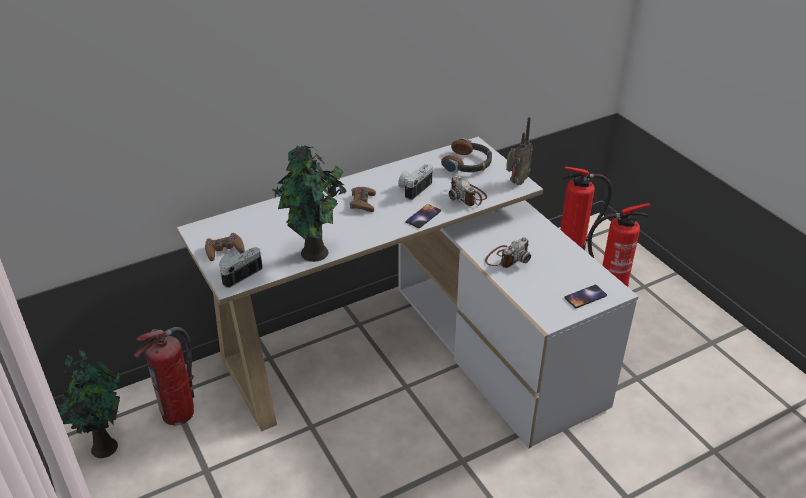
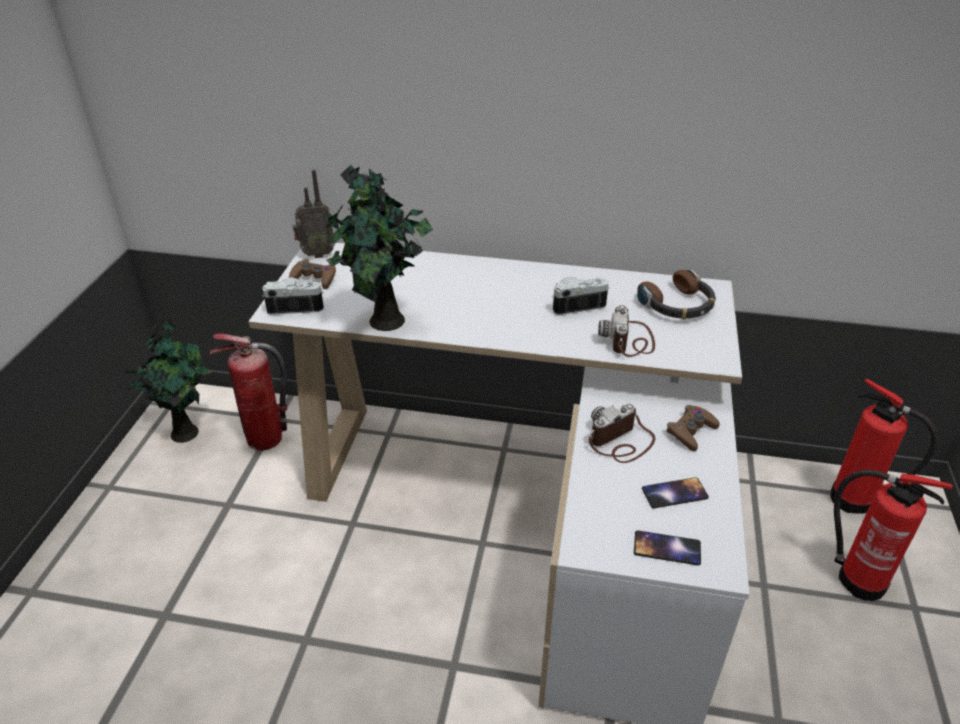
camera: 40 degrees right, 0 degrees up
(362, 203) = (501, 294): brown game controller -> brown game controller (691, 431)
(423, 216) = (547, 338): phone -> phone (674, 493)
(507, 258) = (620, 442): camera -> camera turned 150 degrees clockwise
(516, 182) = (713, 352): radio -> radio (316, 254)

